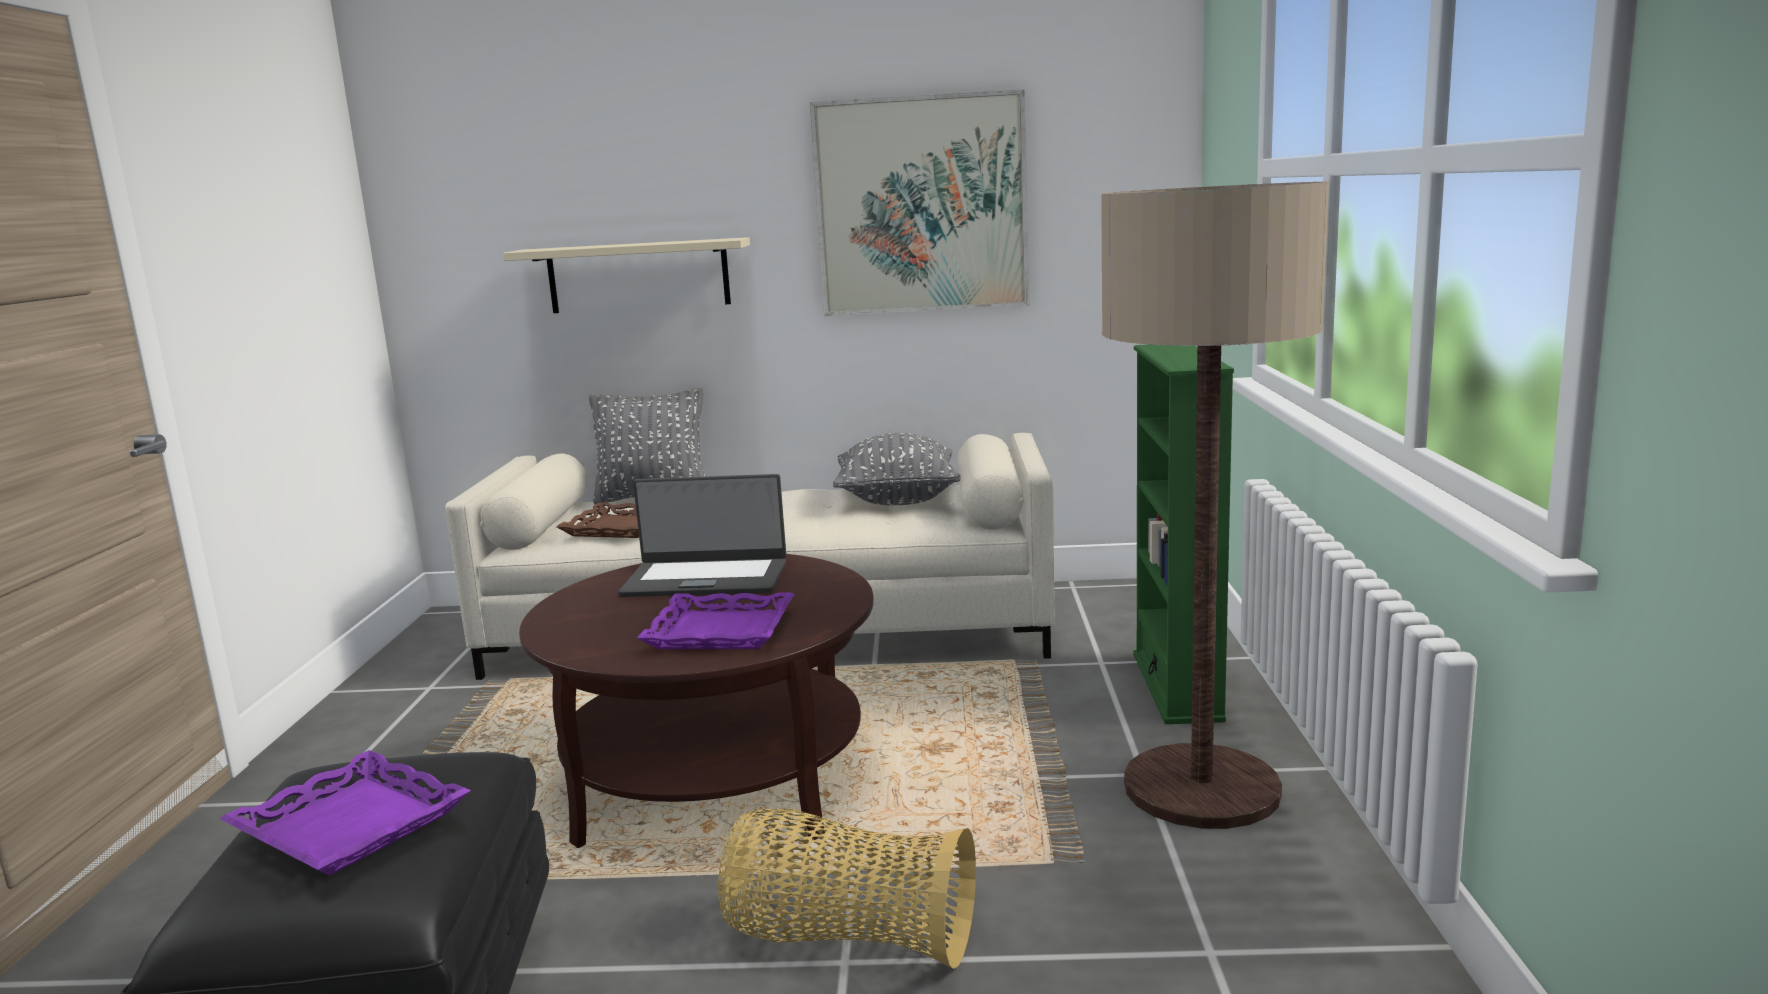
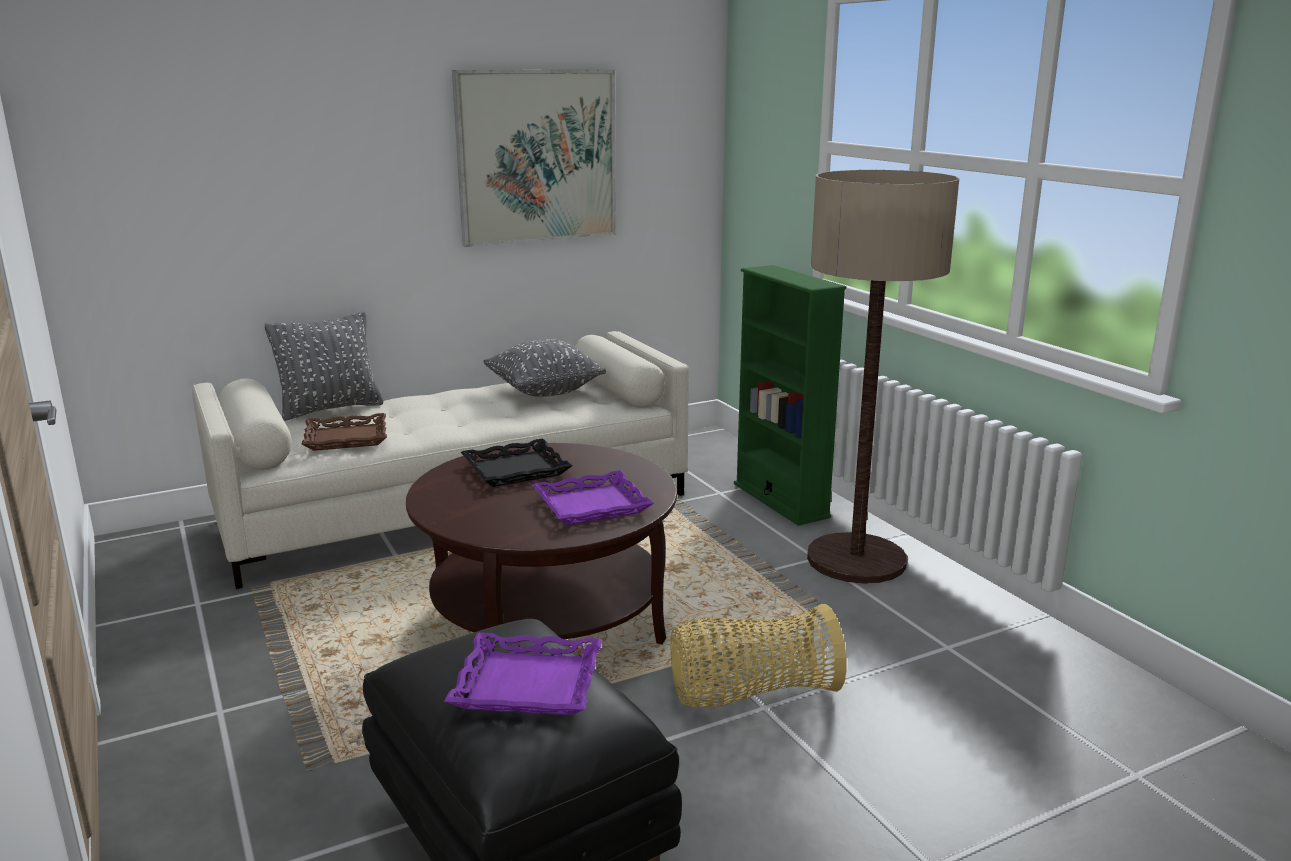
camera: 30 degrees left, 5 degrees up
(638, 276) = (302, 215): beige shelf -> none
(706, 578) = (516, 469): laptop -> black tray

